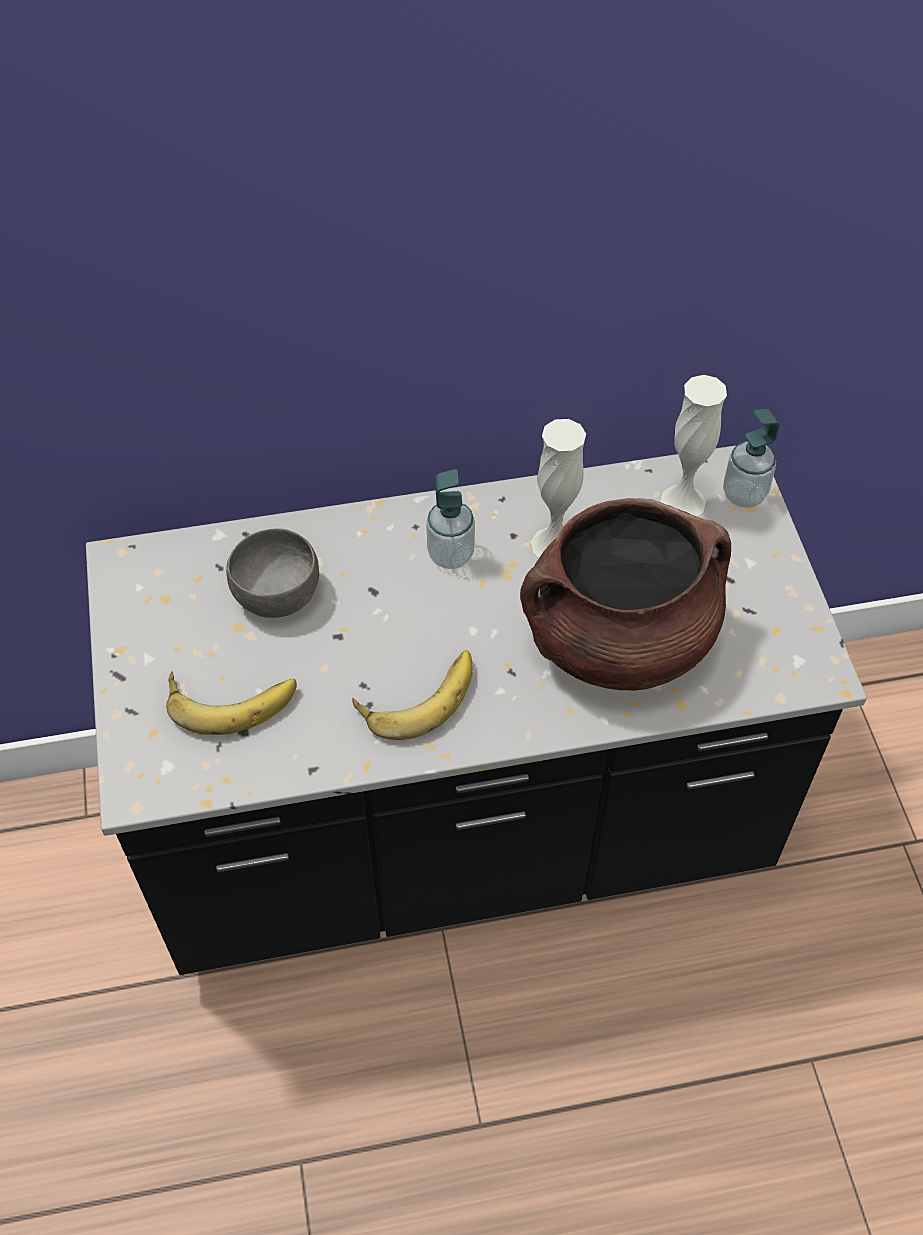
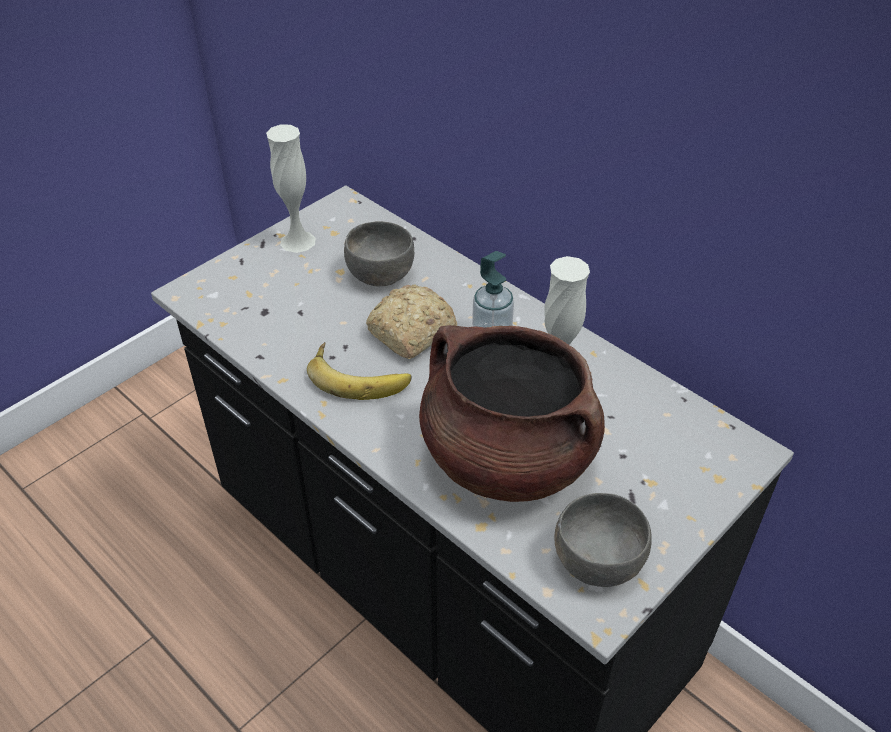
camera: 55 degrees right, 10 degrees down
(231, 697) = (285, 294): banana -> none
(392, 620) = (409, 333): none -> bread
(683, 501) = (676, 433): white vase -> white vase (298, 241)
(744, 494) = (727, 467): soap dispenser -> none
(773, 644) = (596, 560): none -> grey bowl

